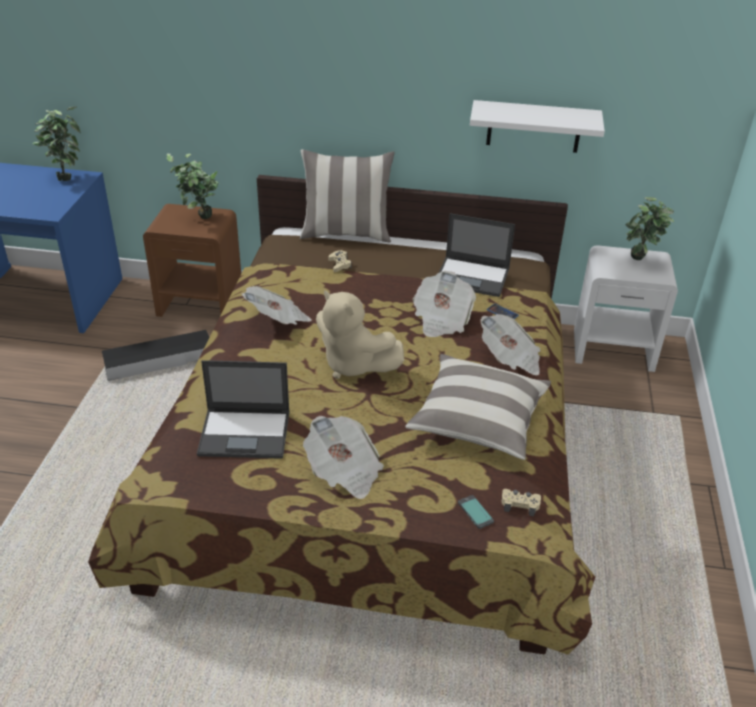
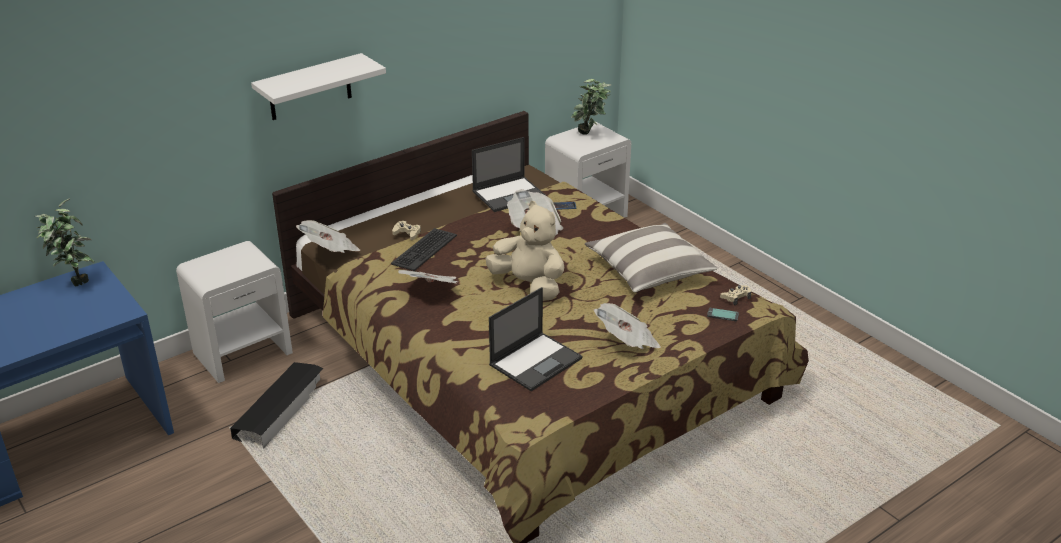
camera: 45 degrees left, 5 degrees down
(198, 220) = (234, 261): potted plant -> none
(201, 304) = (243, 352): brown nightstand -> white nightstand
(328, 285) = (424, 250): none -> keyboard
(346, 233) = (366, 213): pillow -> none
(353, 364) = (529, 285): beige plush toy -> beige plush toy turned 135 degrees counterclockwise
(510, 359) = (610, 229): newspaper -> newspaper (330, 250)
(534, 126) = (489, 56): white shelf -> white shelf (310, 87)

